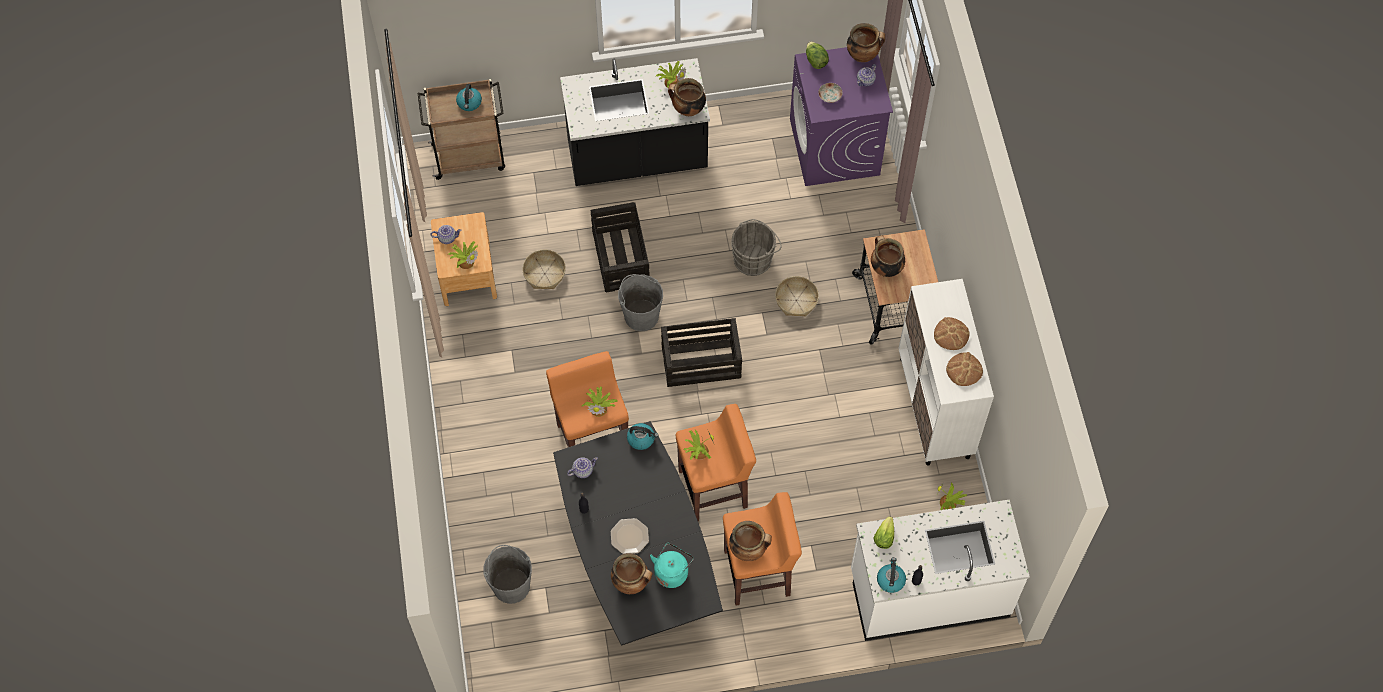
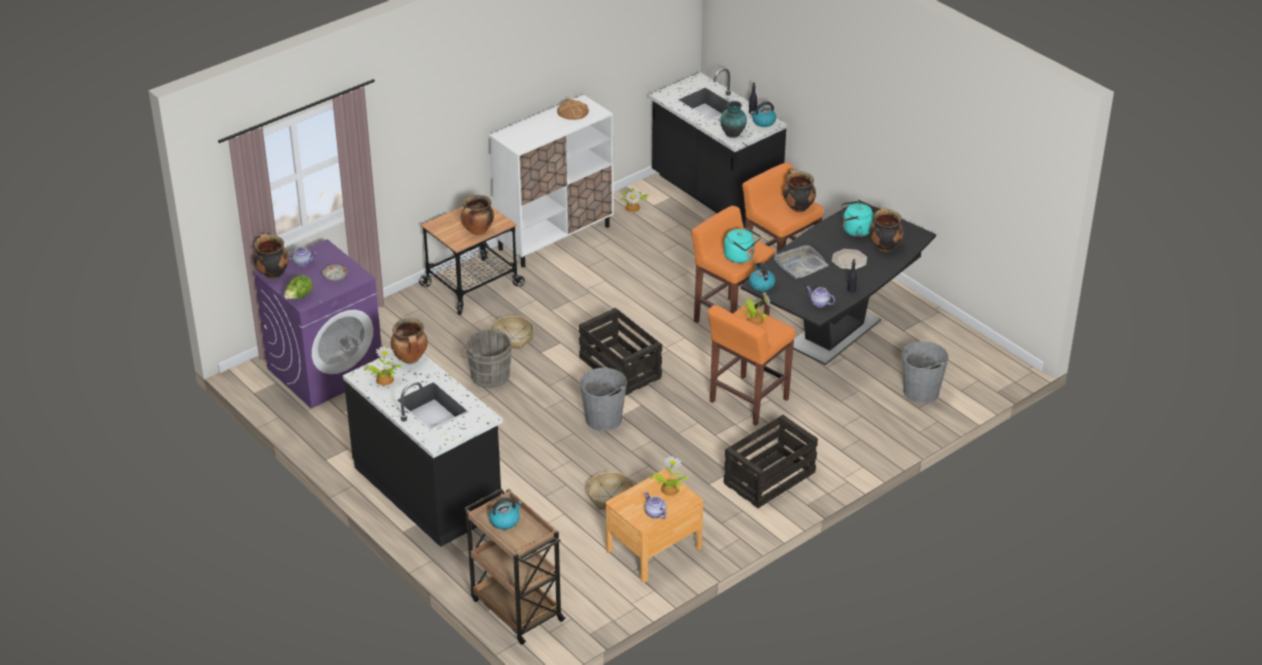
camera: 120 degrees left, 25 degrees down
(620, 257) = (552, 456): crate -> crate (769, 479)
(650, 490) = (800, 264): none -> grey tray
(698, 451) = (741, 257): potted plant -> turquoise kettle
(884, 537) = (733, 134): lettuce -> vase
(929, 592) = (714, 195): white counter -> black counter
(951, 334) = (546, 125): bread -> none

